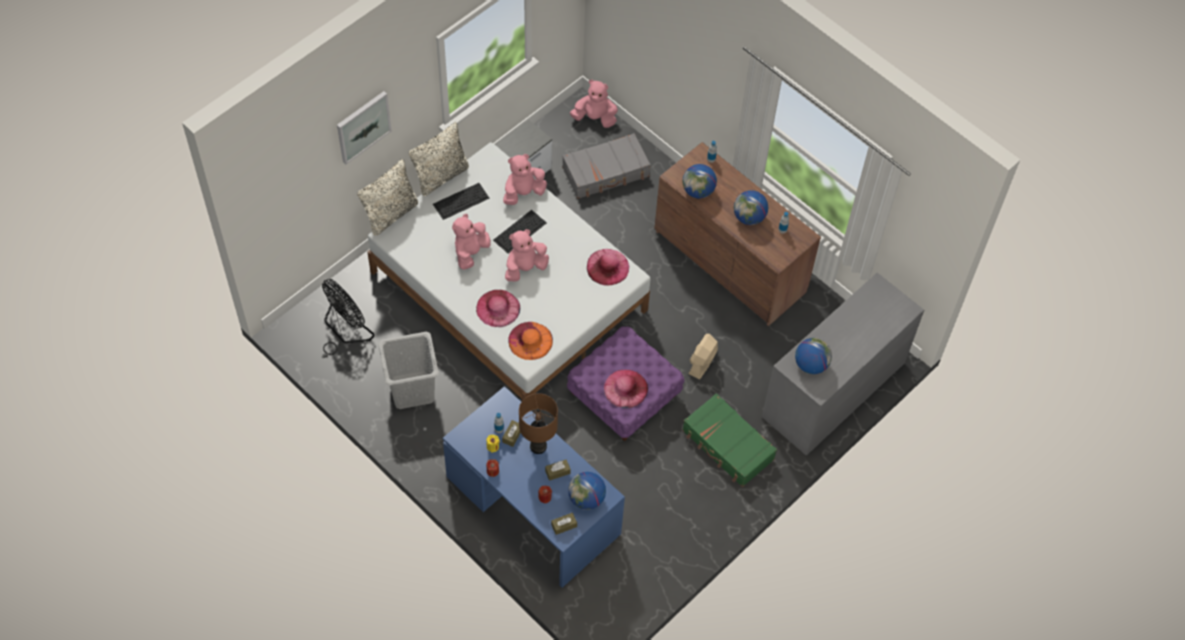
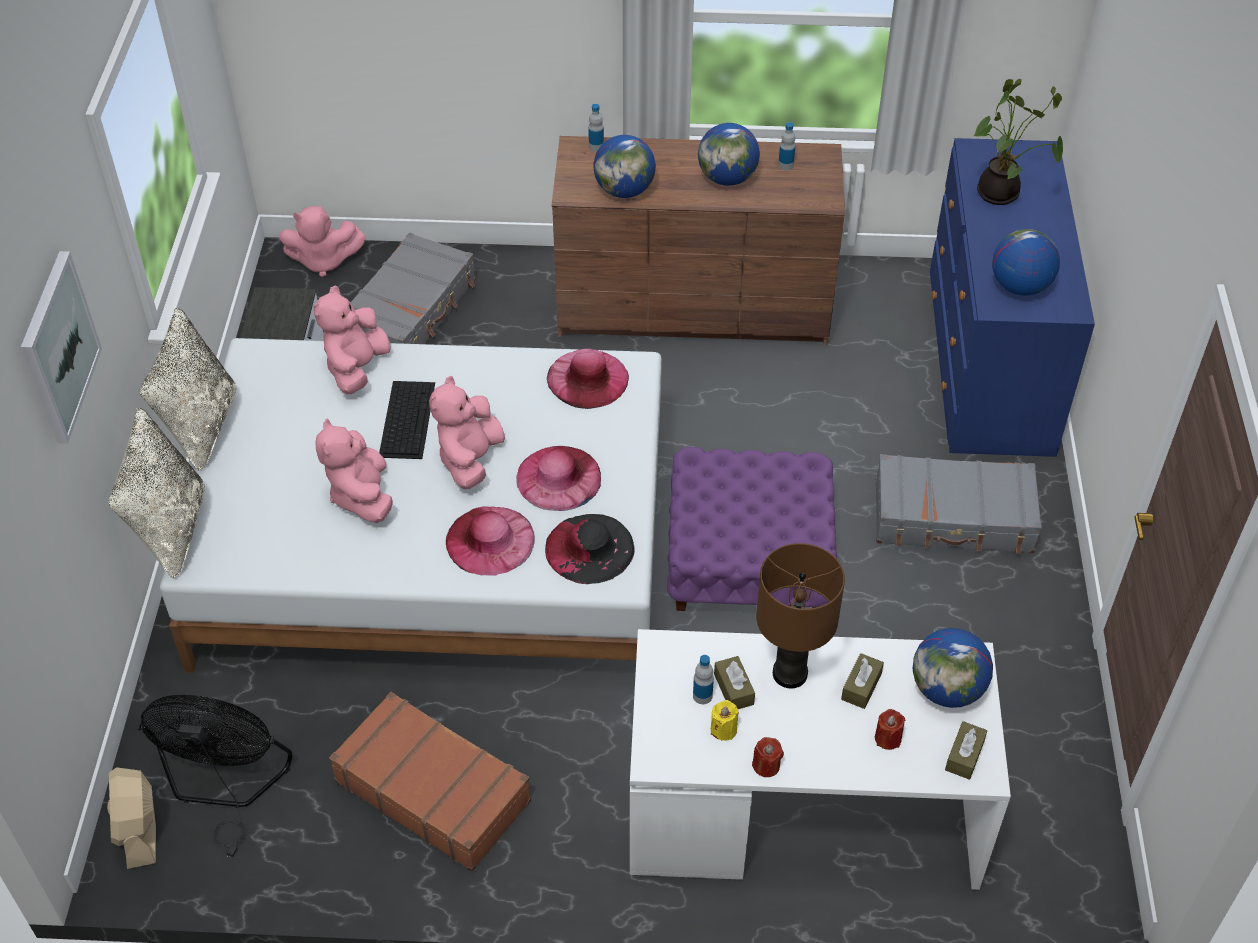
camera: 40 degrees left, 10 degrees down
(411, 389) = (433, 790): grey laundry basket -> brown suitcase
(461, 200) = (270, 439): keyboard -> none
(530, 340) = (589, 548): orange hat -> black hat
(532, 506) = (802, 808): blue desk -> white desk
(595, 118) = (323, 261): pink plush toy -> pink plush toy turned 150 degrees counterclockwise
(625, 388) = (776, 526): pink hat -> pink hat (559, 478)
(702, 362) = (801, 443): beige fan -> beige fan (139, 830)
(727, 445) = (953, 518): green suitcase -> grey suitcase
(833, 389) = (989, 360): grey dresser -> blue dresser
(861, 316) = (1001, 194): none -> potted plant

